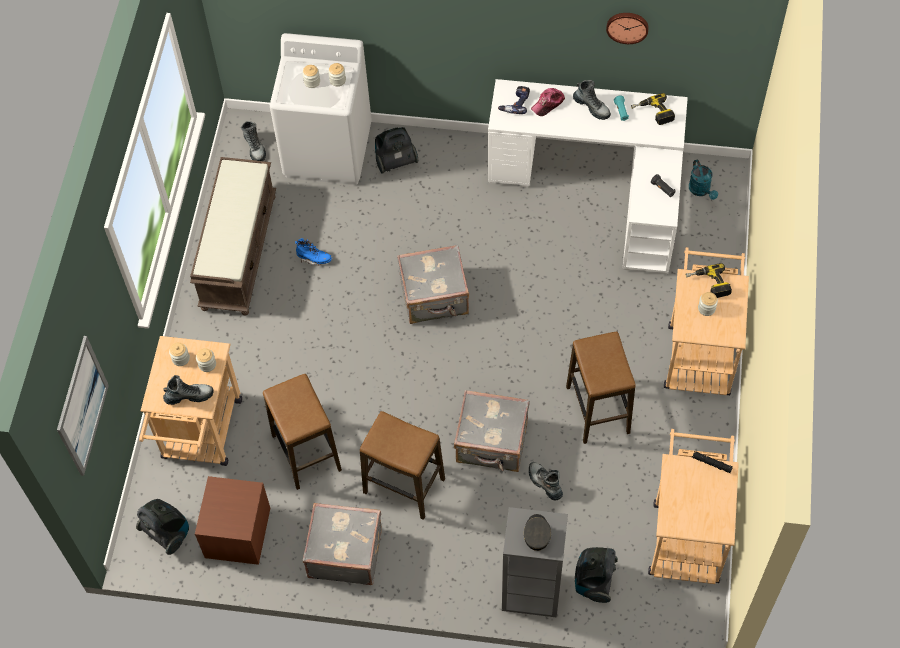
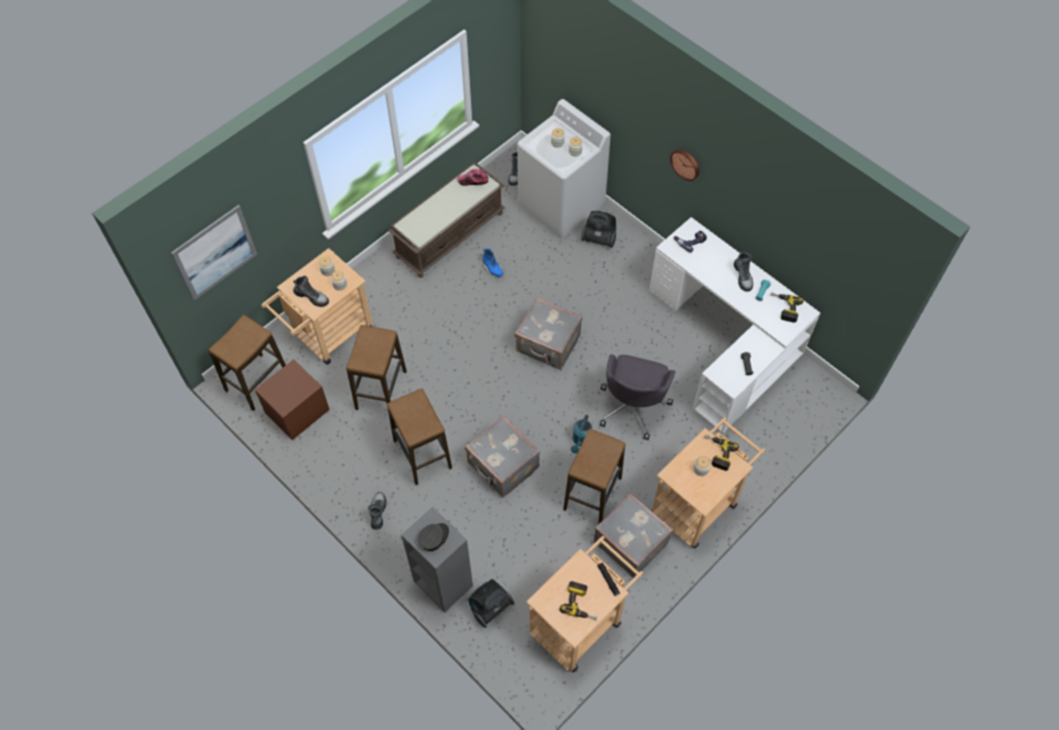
camera: 35 degrees right, 0 degrees up
(167, 533) = (257, 382): vacuum cleaner -> stool
(345, 552) = (350, 470): grey suitcase -> grey suitcase (631, 542)
(545, 483) = (514, 517): boot -> boot (378, 512)
(548, 104) = (713, 256): cap -> cap (473, 180)
(565, 302) = (633, 406): none -> grey office chair
(627, 26) = (791, 227): wall clock -> wall clock (686, 163)
(701, 190) = (798, 392): turquoise watering can -> turquoise watering can (581, 441)
(706, 501) = (581, 603): none -> power drill

